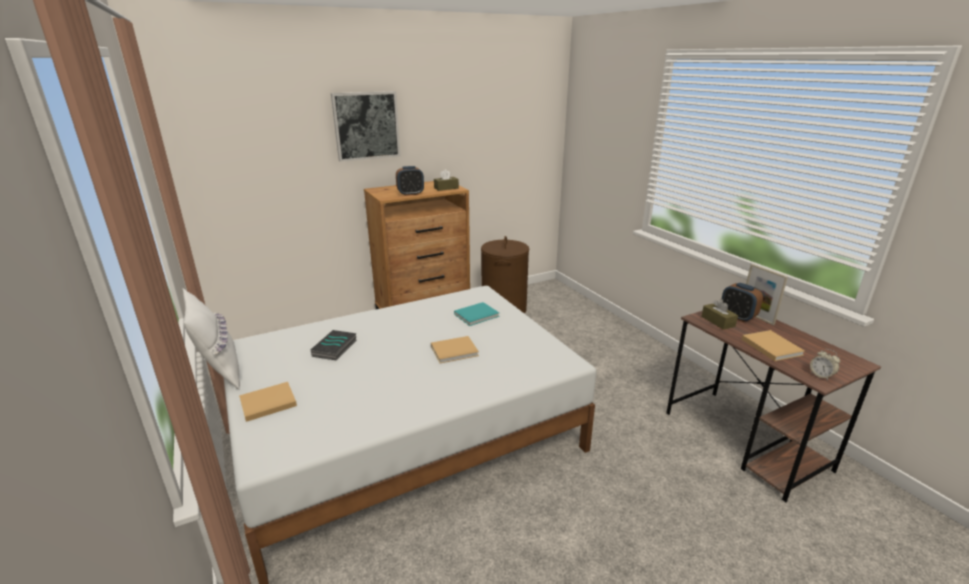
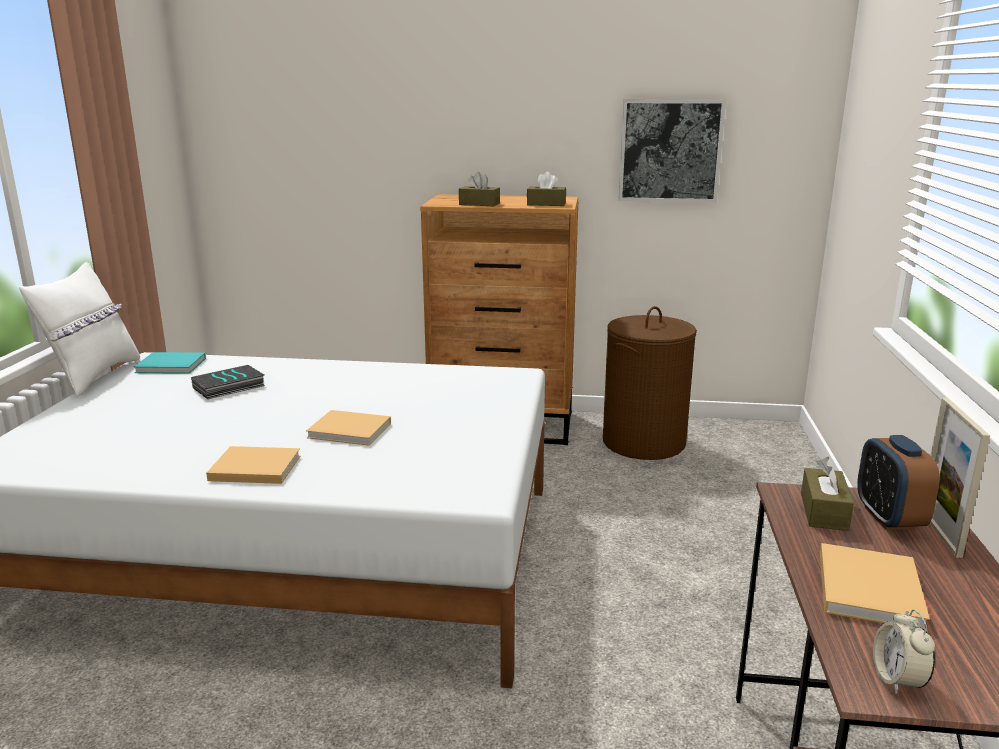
camera: 35 degrees right, 5 degrees down
(266, 403) = (75, 417): beige book -> beige book (252, 468)
(366, 126) = (451, 97): picture -> picture (670, 150)
(410, 194) = (479, 204): alarm clock -> brown tissue box
(477, 315) = (458, 399): turquoise book -> turquoise book (173, 365)

